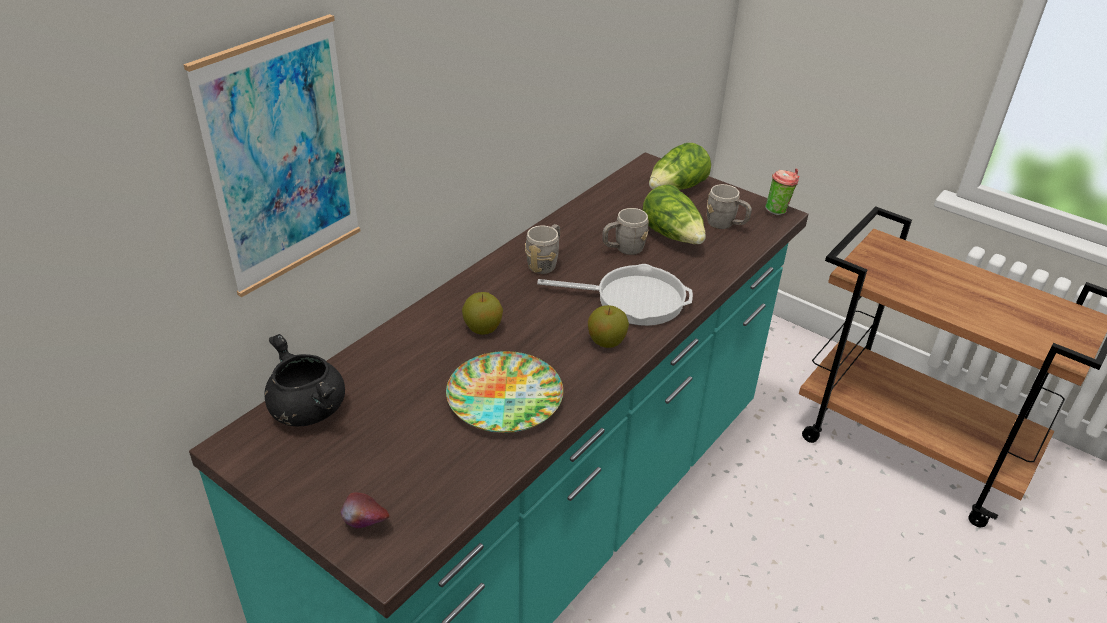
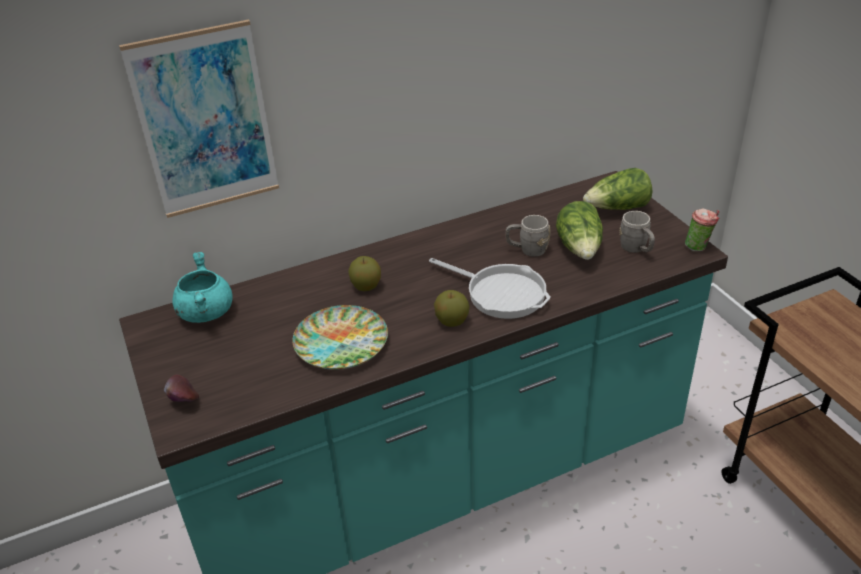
camera: 30 degrees right, 0 degrees up
(306, 410) = (205, 312): black cooking pot -> turquoise cooking pot
(545, 262) = (454, 246): grey mug -> none

